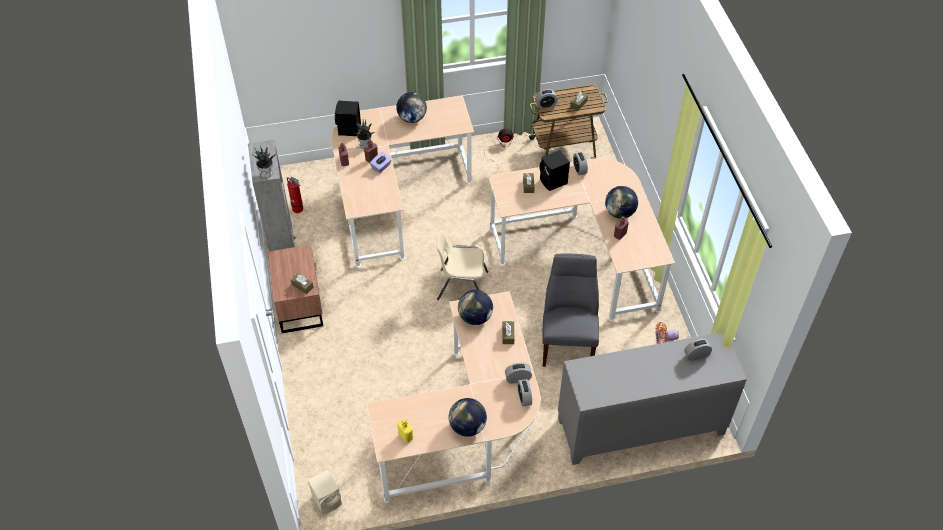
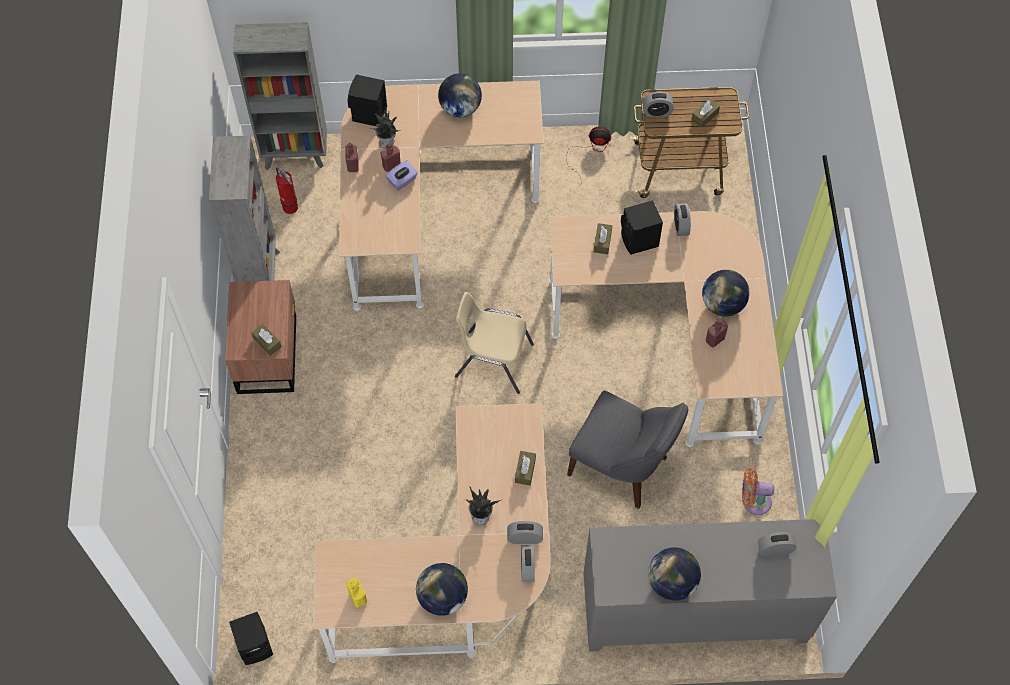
camera: 10 degrees right, 10 degrees up
(266, 173) = (230, 188): potted plant -> potted plant (481, 516)
(295, 175) = (296, 154): none -> grey bookcase
(328, 500) = (256, 645): beige speaker -> black speaker
(475, 317) = (486, 436): globe -> globe (672, 582)
(567, 341) = (621, 467): grey chair -> grey chair turned 105 degrees clockwise

